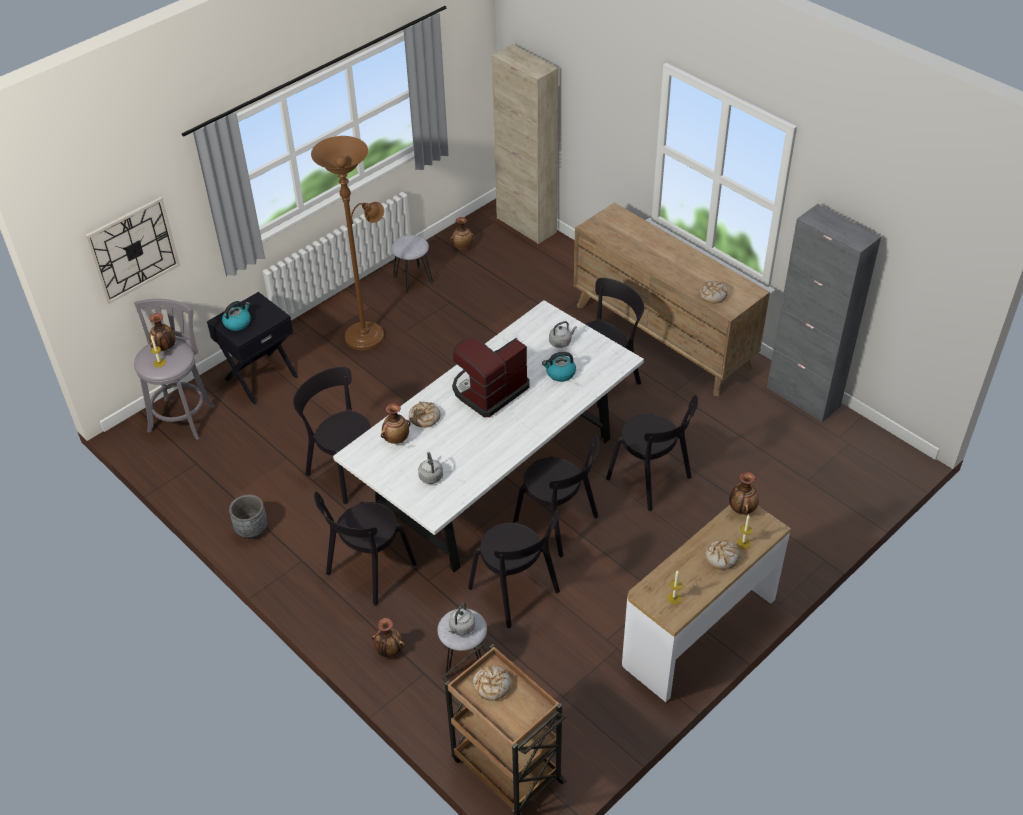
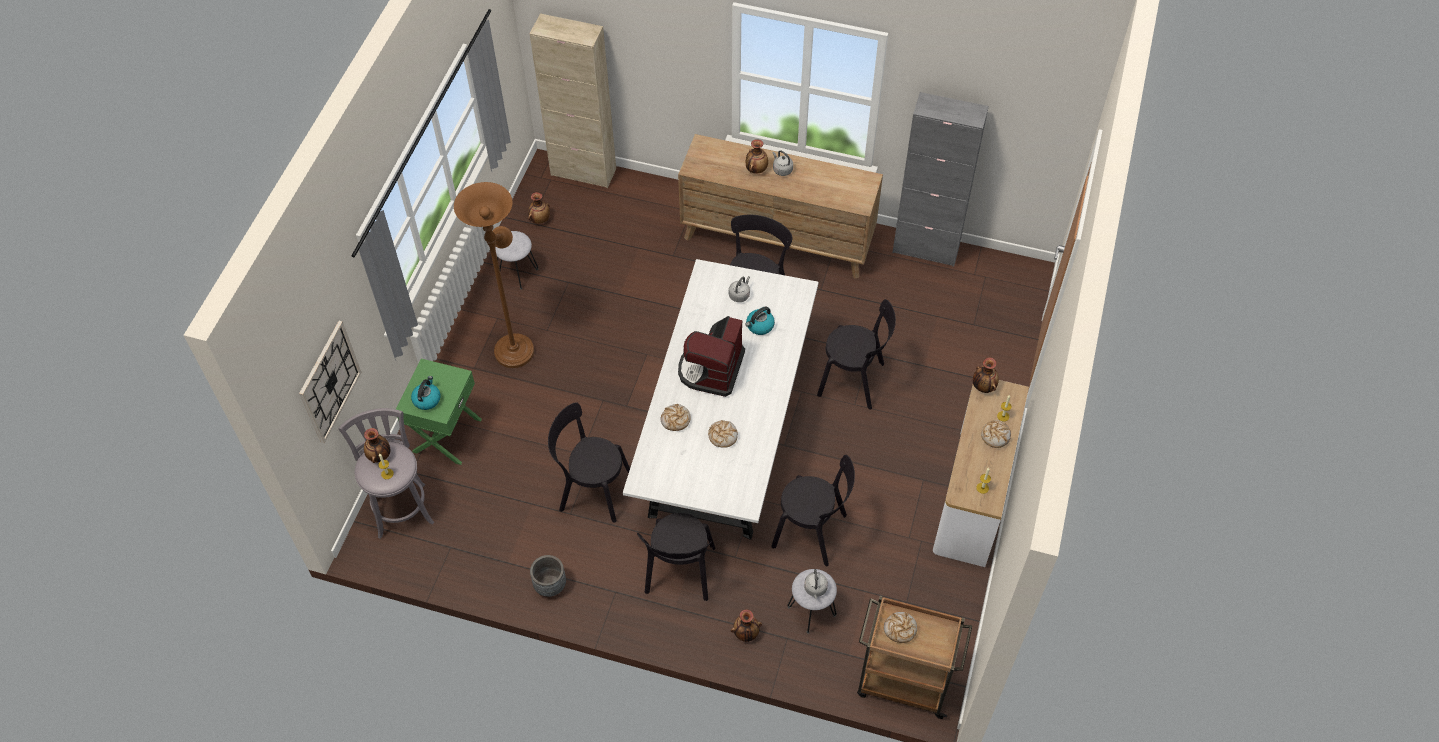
camera: 30 degrees left, 10 degrees up
(260, 377) = (446, 435): black nightstand -> green nightstand
(396, 439) = (666, 451): vase -> vase (756, 169)
(430, 476) = (719, 472): grey kettle -> grey kettle (781, 169)
(558, 524) = (806, 456): black chair -> none
(712, 295) = (839, 196): bread -> bread (722, 436)

